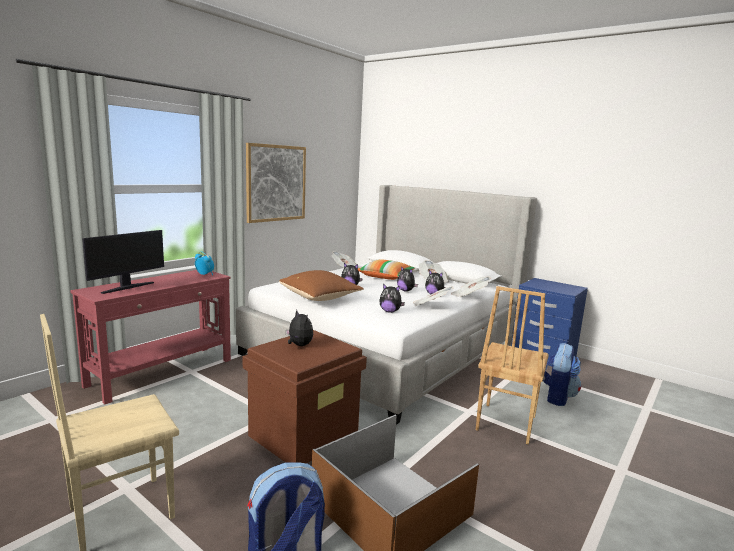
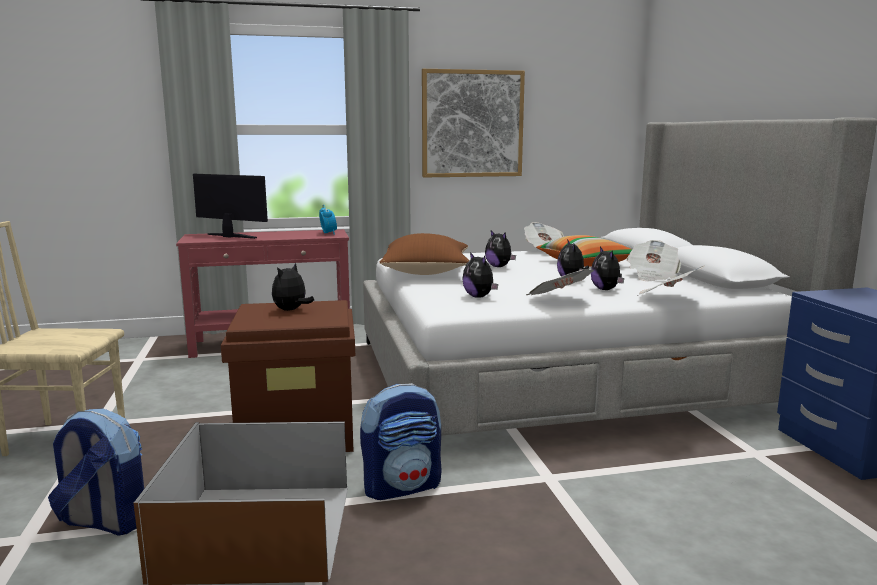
camera: 40 degrees right, 0 degrees up
(127, 287) = (230, 236): monitor -> monitor turned 135 degrees counterclockwise
(299, 345) = (291, 310): plush toy -> plush toy turned 150 degrees counterclockwise
(504, 423) = (579, 509): brown chair -> none
(556, 397) = (757, 510): backpack -> backpack (402, 486)

